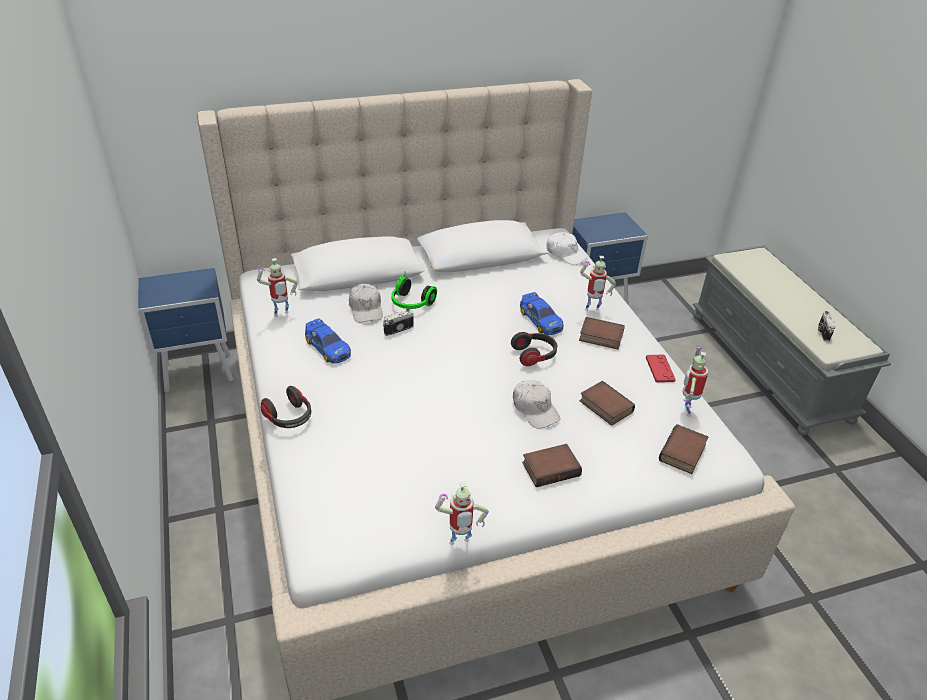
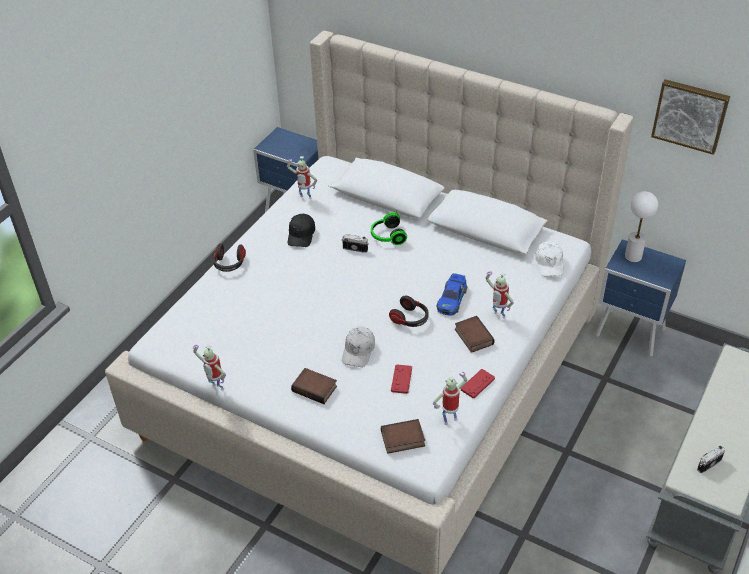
camera: 50 degrees right, 5 degrees up
(327, 347) = (301, 235): toy car -> black cap
(366, 309) = (356, 223): white cap -> none
(593, 226) = (633, 256): none -> white table lamp
(604, 406) = (401, 379): book -> red game controller
(622, 60) = (690, 115): none -> picture

